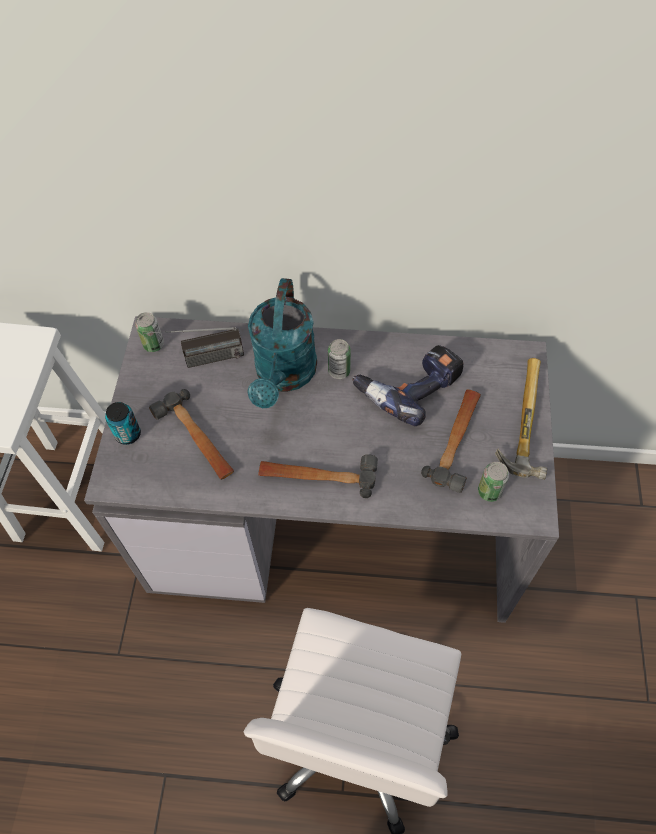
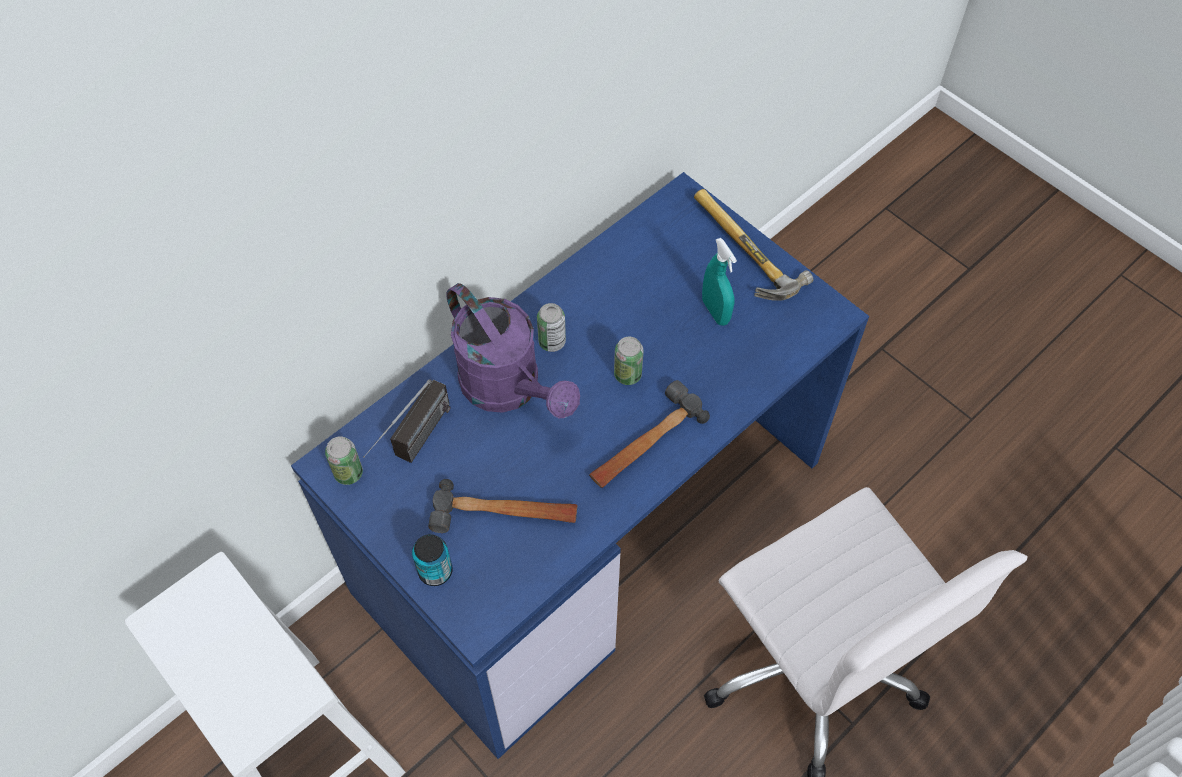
camera: 50 degrees left, 0 degrees up
(284, 376) = (510, 389): turquoise watering can -> purple watering can
(334, 522) = (591, 522): grey desk -> blue desk
(409, 386) = (625, 302): power drill -> none
(457, 441) = (715, 311): hammer -> turquoise spray bottle
(489, 491) = (785, 328): can -> can (627, 375)

